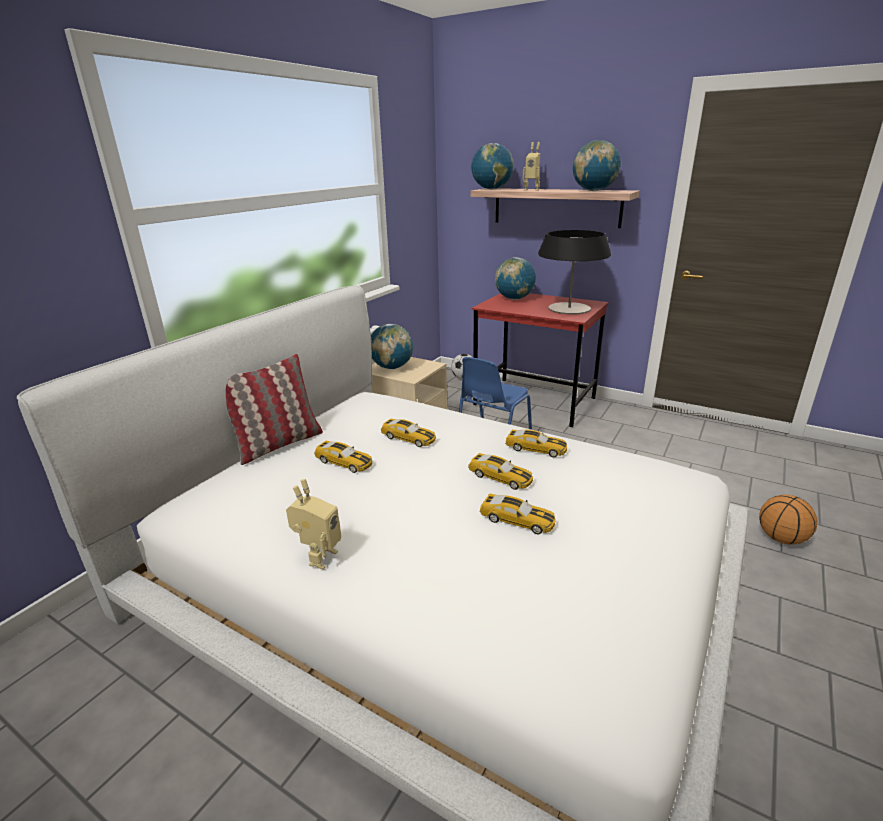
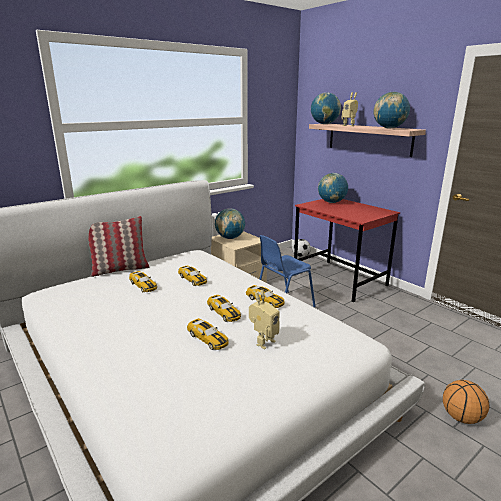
camera: 20 degrees right, 5 degrees down
(319, 557) = (81, 331): toy robot -> toy robot (263, 342)
(569, 308) = (363, 213): table lamp -> none

